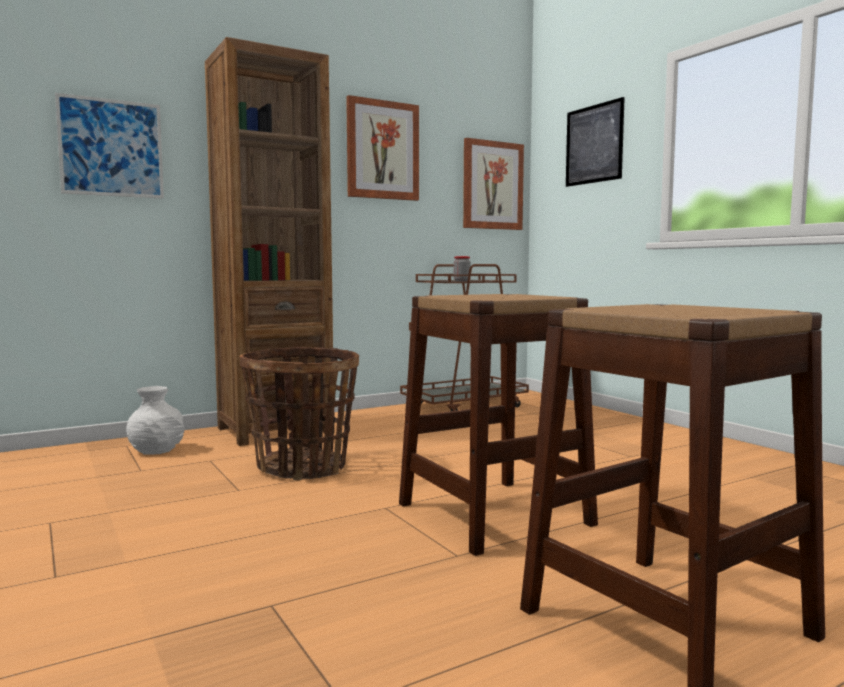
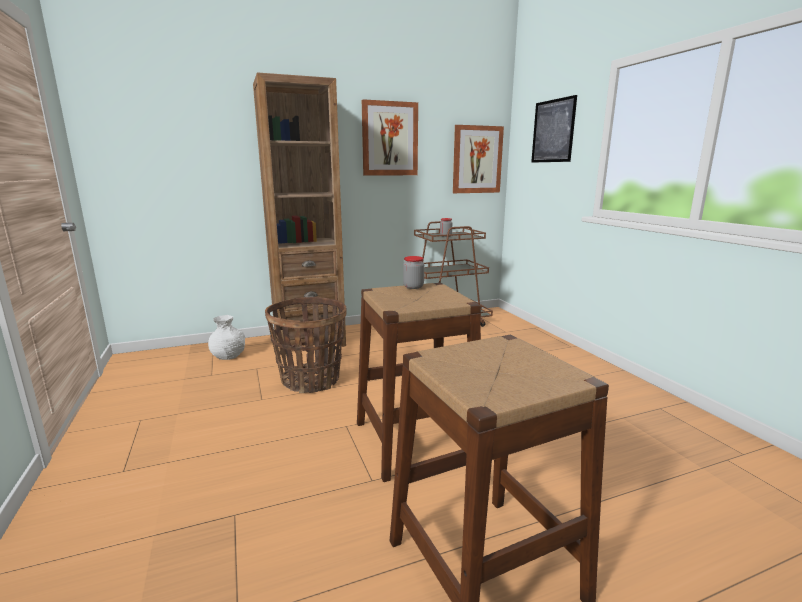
camera: 10 degrees right, 10 degrees up
(111, 148) = (192, 152): picture -> none
(481, 294) = (413, 287): none -> jar

